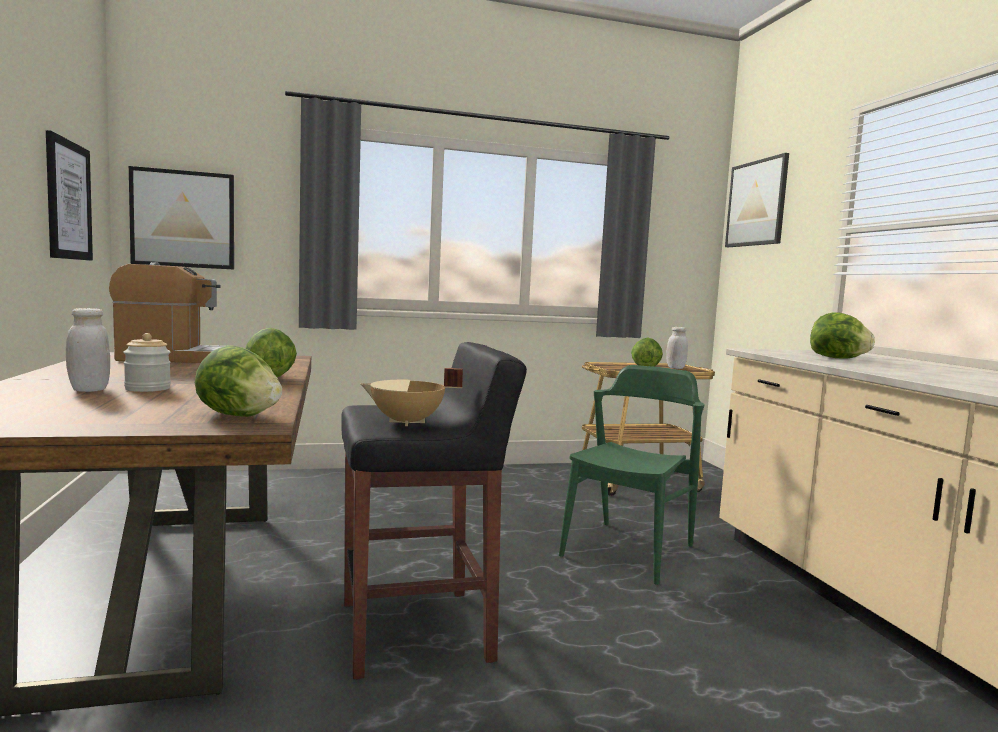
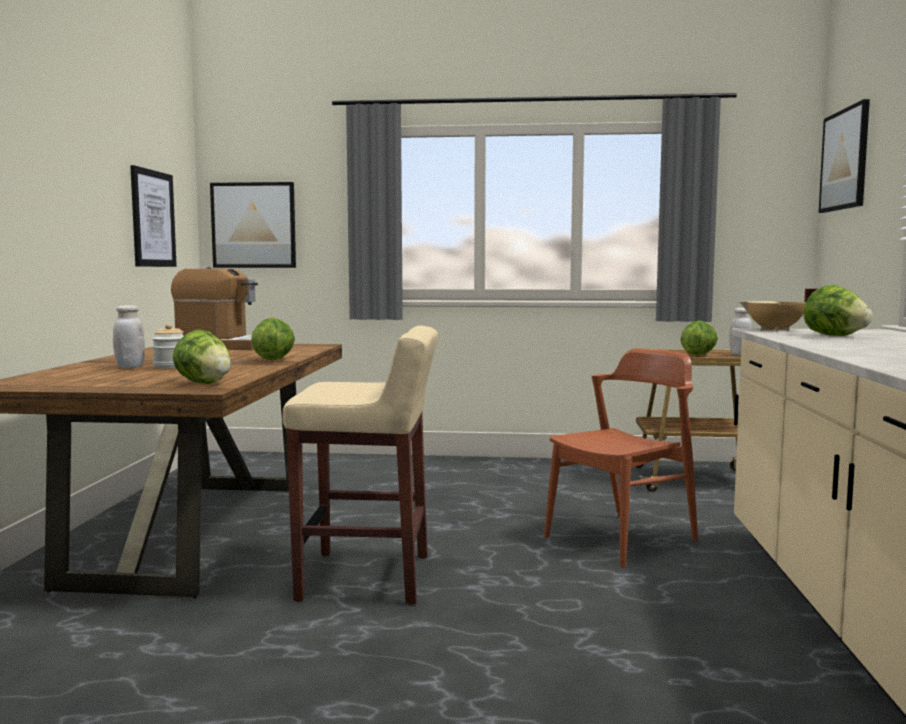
camera: 20 degrees right, 0 degrees up
(407, 422) = (341, 393): beige cooking pot -> beige cooking pot (775, 330)
(418, 631) = (368, 578): black stool -> beige stool
(628, 550) = (621, 538): green chair -> brown chair

